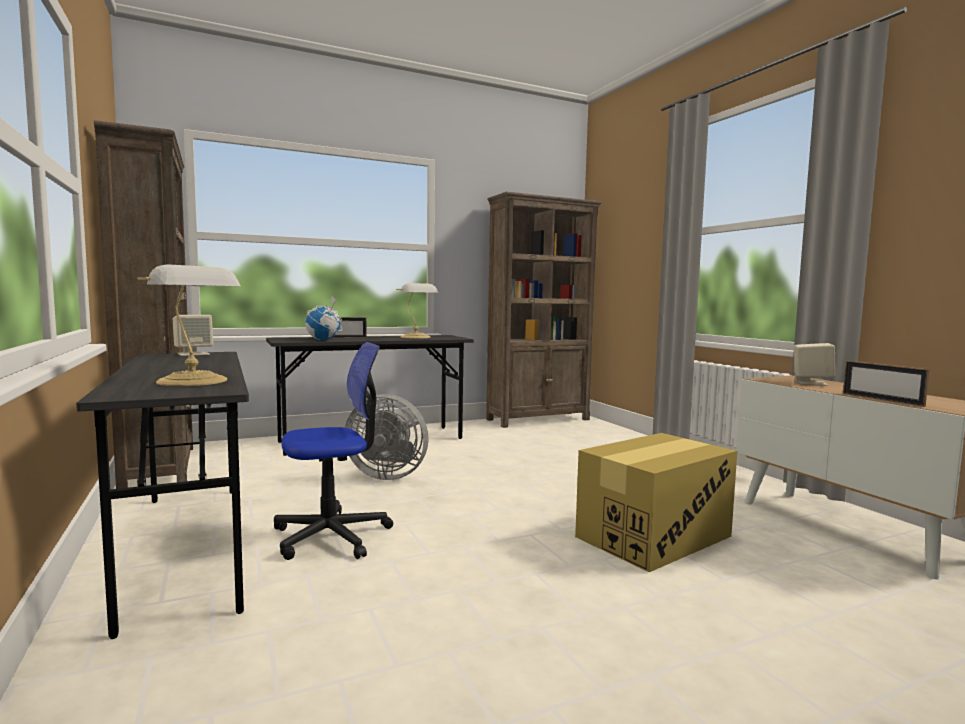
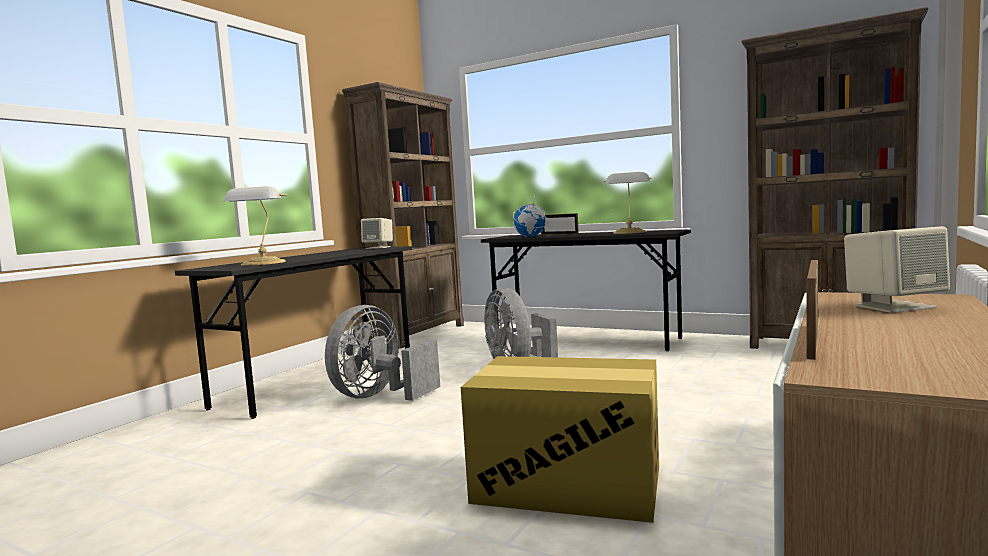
camera: 55 degrees right, 0 degrees up
(332, 536) = (379, 396): office chair -> grey fan

